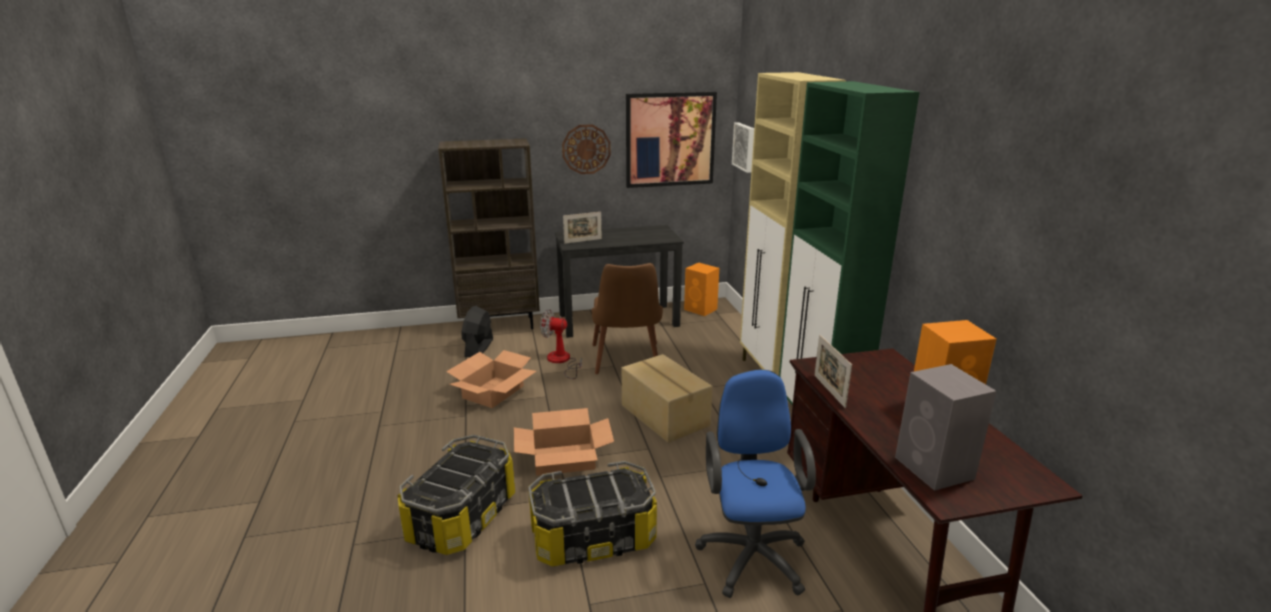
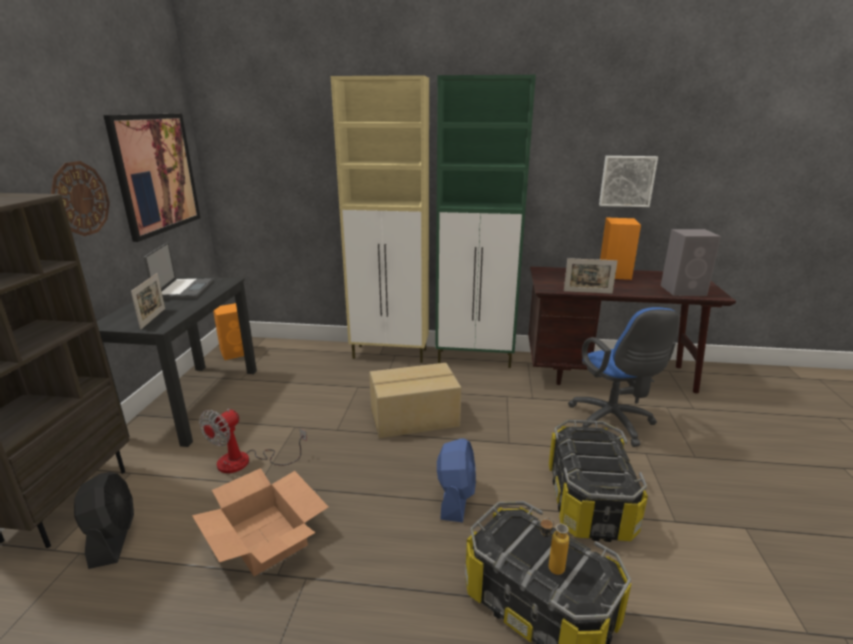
camera: 70 degrees left, 0 degrees up
(442, 474) = (549, 568): none -> bottle
(479, 348) = (113, 538): black fan -> black fan turned 135 degrees counterclockwise
(564, 459) = (456, 497): cardboard box -> blue fan
(627, 363) = (297, 417): brown chair -> none
(639, 233) = (183, 290): none -> laptop
(745, 147) = (232, 170): picture -> picture (627, 181)
(751, 553) = (613, 424): blue office chair -> blue office chair turned 120 degrees counterclockwise

